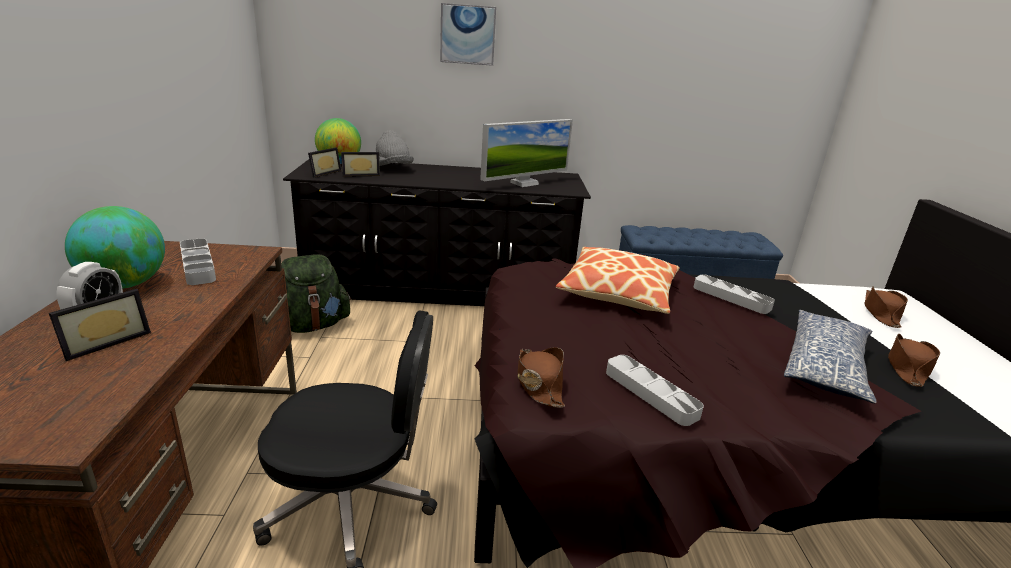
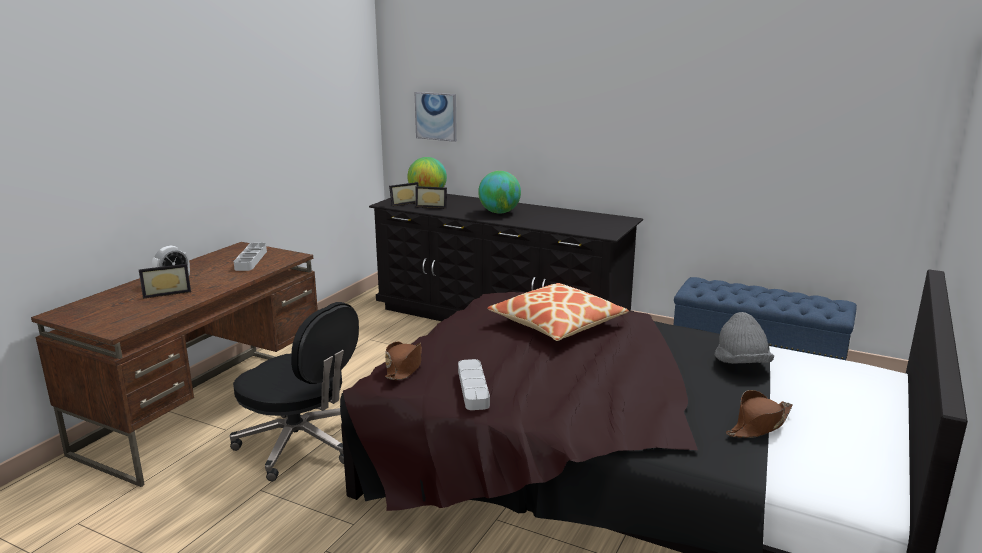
camera: 30 degrees right, 5 degrees down
(125, 284) = (203, 265): globe -> globe (499, 212)
(312, 325) = (370, 330): green backpack -> none
(393, 168) = (466, 203): grey hat -> grey hat (741, 364)
(467, 34) = (537, 85): picture -> picture (436, 116)
(524, 183) = (568, 223): monitor -> none
(731, 297) = (659, 344): grey tray -> none
(826, 366) = (662, 405): pillow -> none
(881, 313) = (824, 385): brown hat -> none

